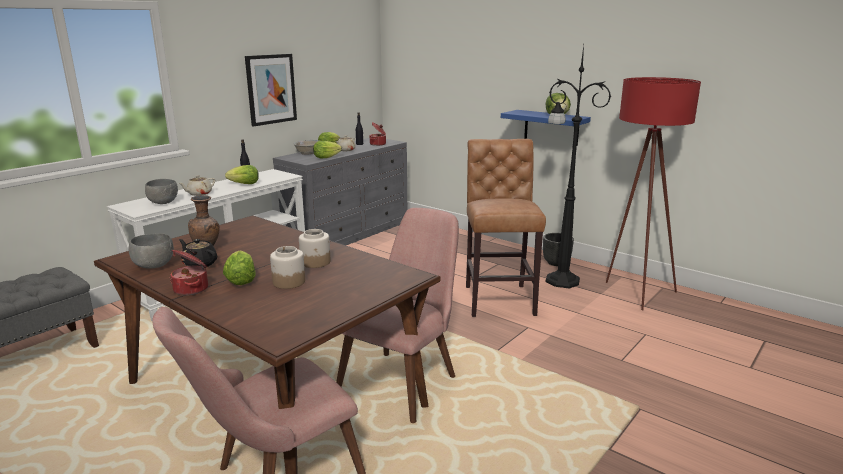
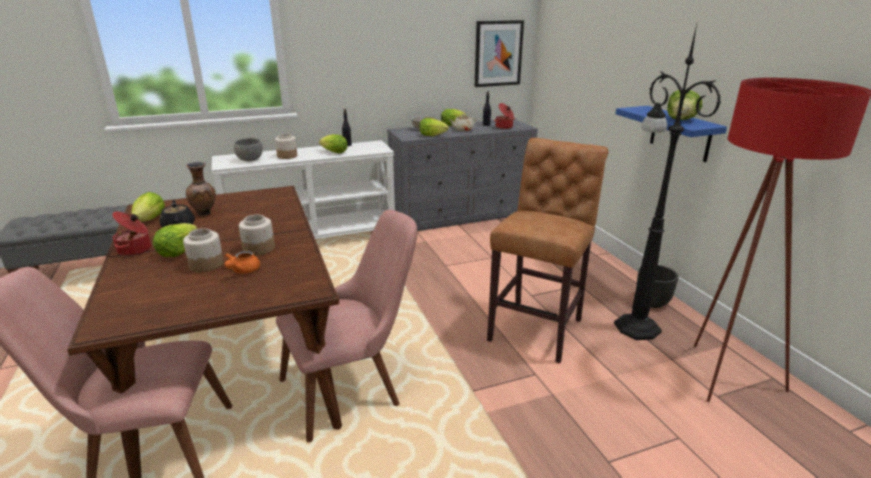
camera: 30 degrees right, 5 degrees up
(154, 266) = (150, 220): grey bowl -> lettuce
(199, 194) = (287, 156): beige teapot -> jar
(271, 89) = (392, 61): picture -> picture (498, 53)
(331, 278) = (243, 271): none -> orange teapot

